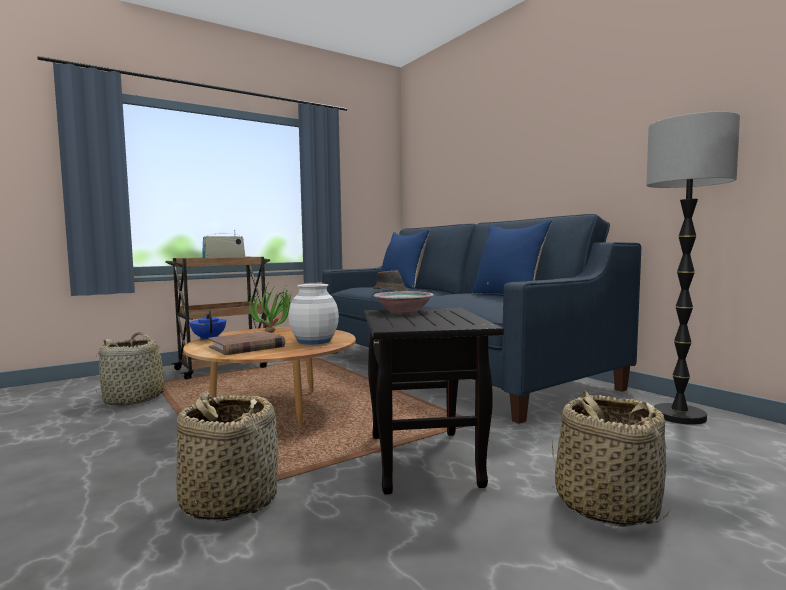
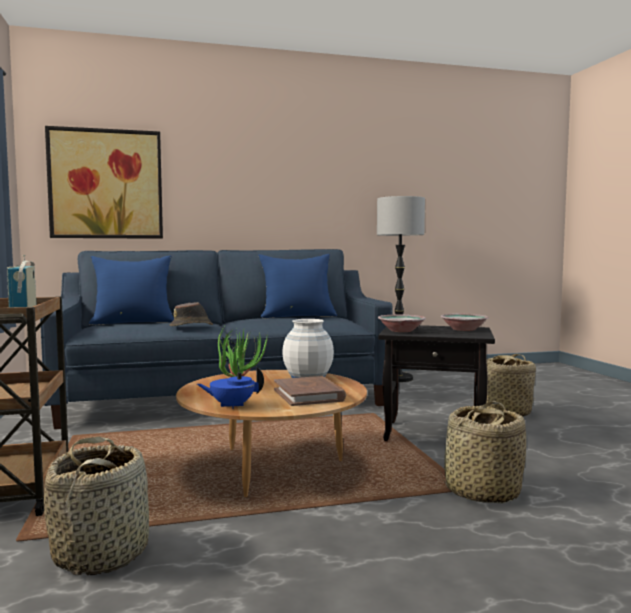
camera: 70 degrees left, 0 degrees up
(440, 172) = (106, 184): none -> picture
(453, 322) = (463, 329): none -> bowl

